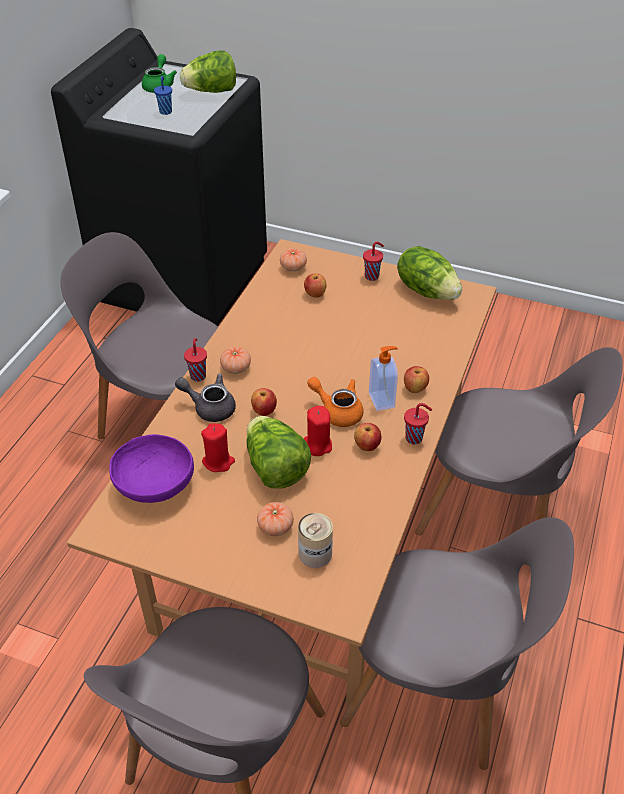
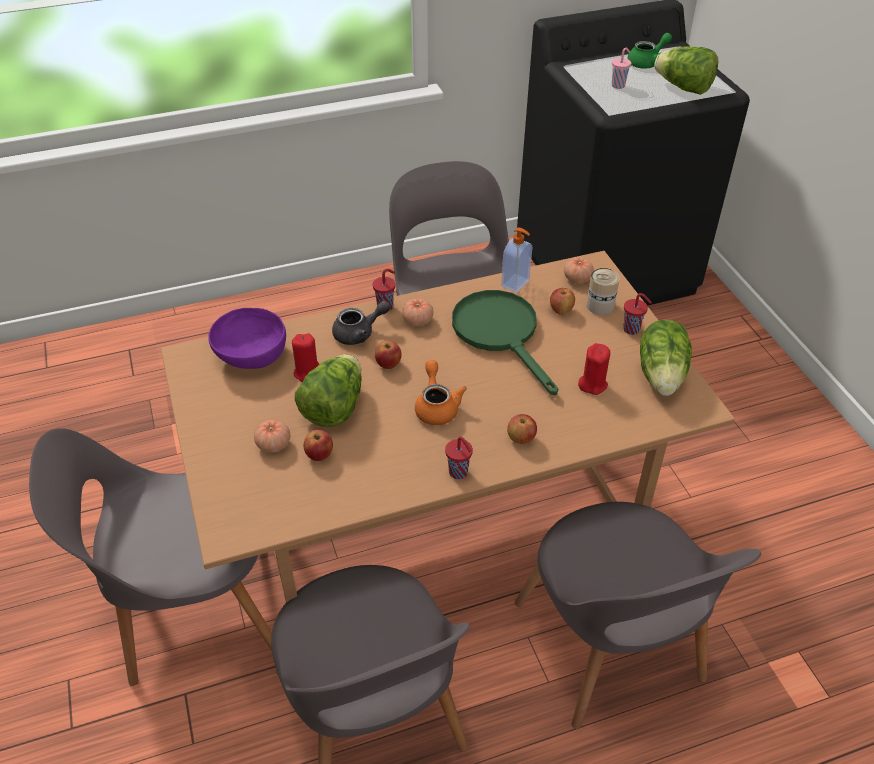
camera: 50 degrees right, 0 degrees up
(165, 111) = (618, 85): blue cup -> pink cup
(210, 407) = (359, 333): grey teapot -> grey teapot turned 90 degrees clockwise
(302, 335) = (501, 333): none -> green frying pan
(315, 553) = (268, 484): can -> can (600, 305)
(317, 445) = (384, 417): red candle -> red candle (592, 384)
(367, 446) = (416, 447): apple -> apple (319, 455)
(382, 400) = (481, 426): soap dispenser -> soap dispenser (516, 284)

